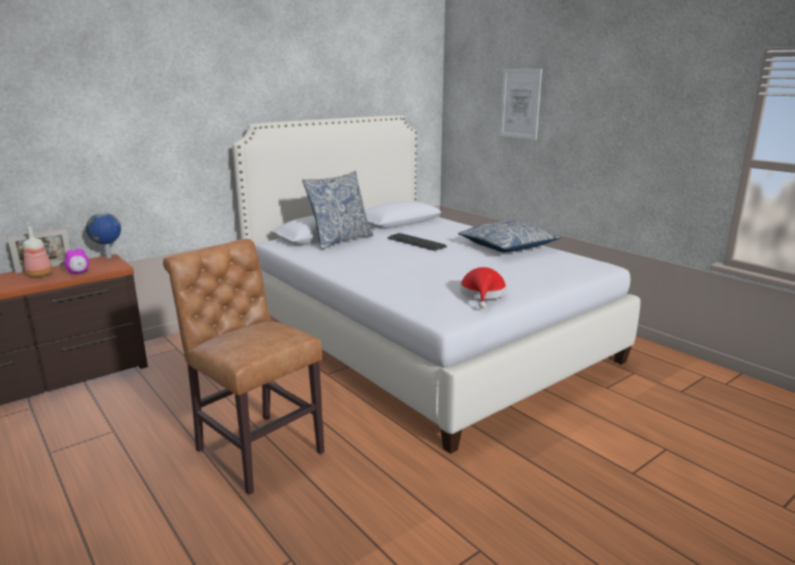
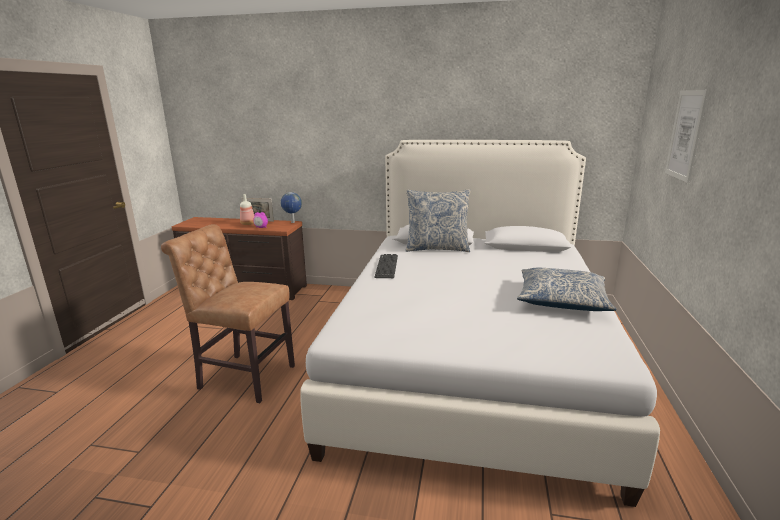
camera: 50 degrees right, 0 degrees up
(255, 448) = (243, 376): brown chair -> brown chair turned 75 degrees counterclockwise
(416, 242) = (486, 268): keyboard -> keyboard (386, 266)
(483, 294) = (406, 332): red hat -> none

